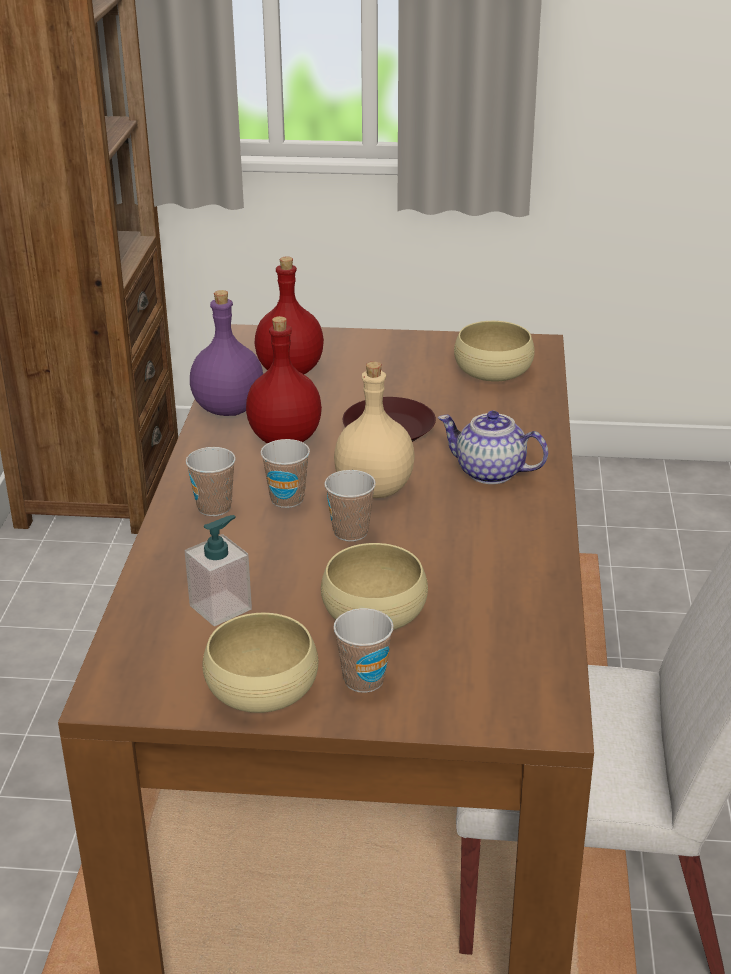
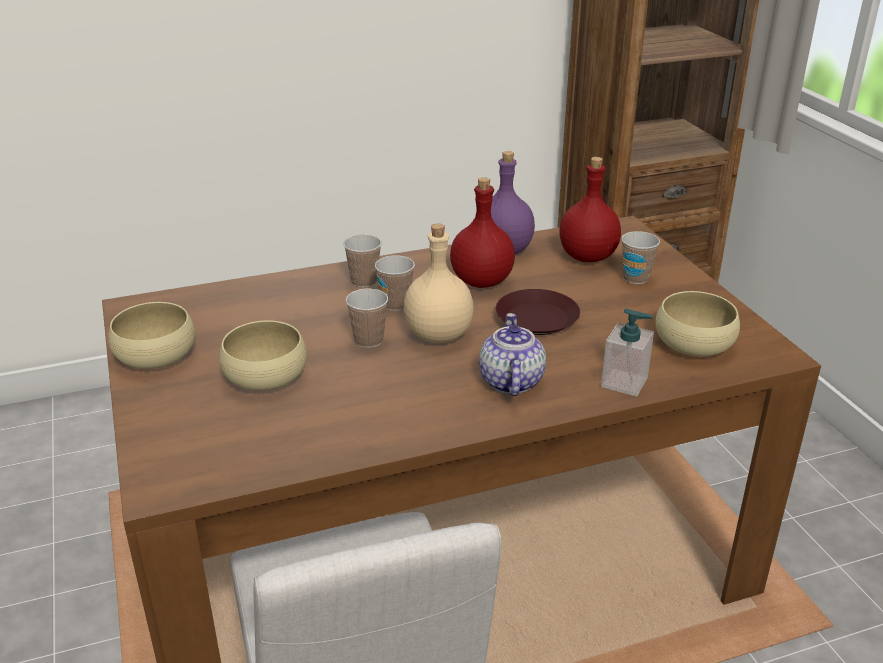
camera: 65 degrees right, 0 degrees up
(221, 607) = (243, 316): soap dispenser -> soap dispenser (624, 382)
(364, 680) = (180, 392): cup -> cup (635, 278)

